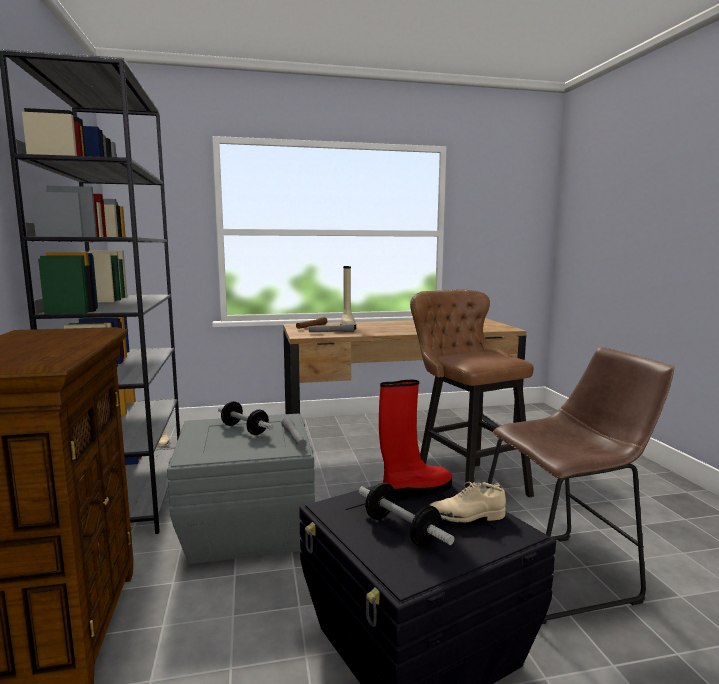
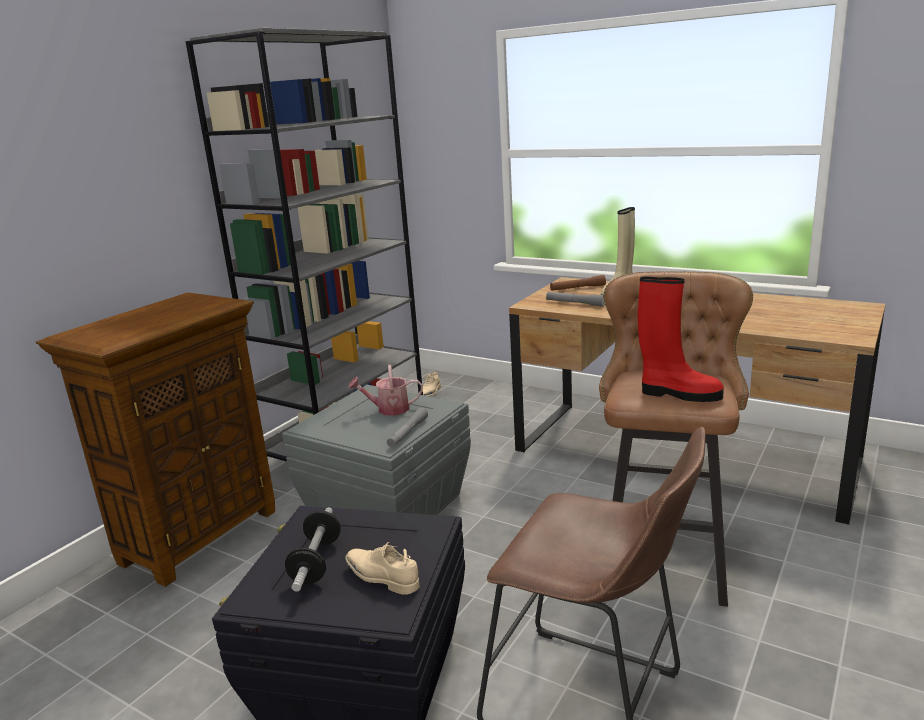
camera: 45 degrees right, 10 degrees up
(245, 429) = (388, 409): dumbbell -> watering can
(415, 490) = (396, 531): red boot -> red boot (678, 394)

